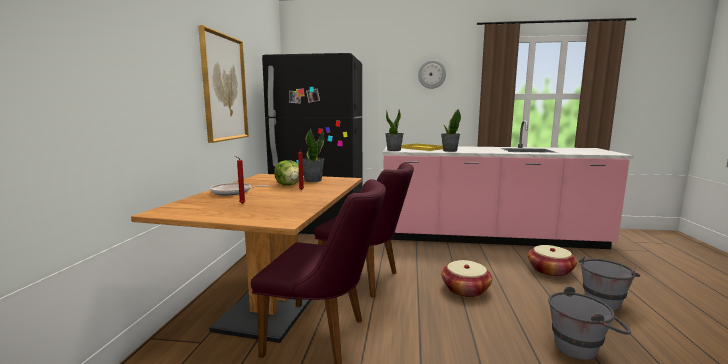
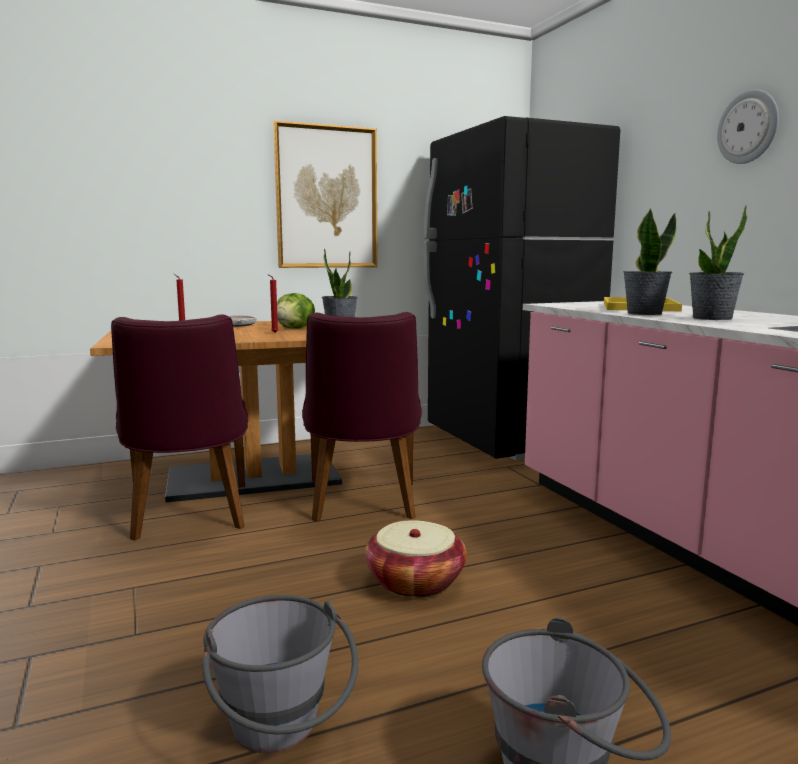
camera: 60 degrees right, 0 degrees up
(394, 150) = (559, 304): potted plant -> potted plant (712, 318)
(550, 271) = (661, 675): basket -> none

